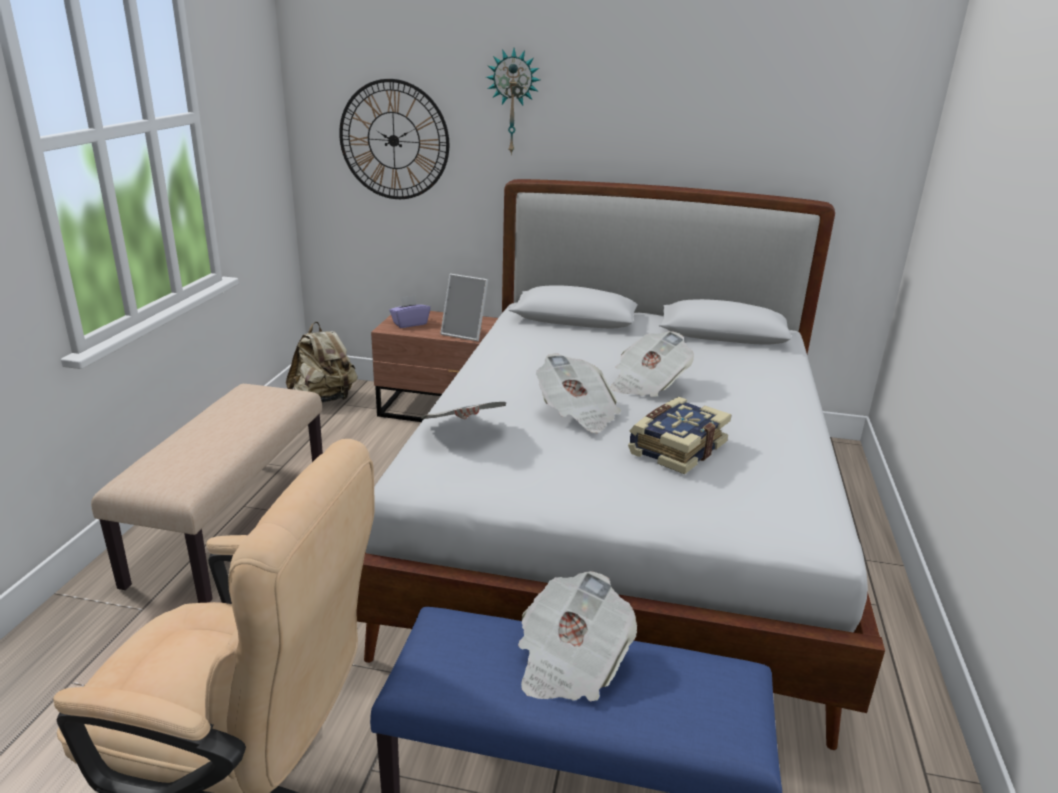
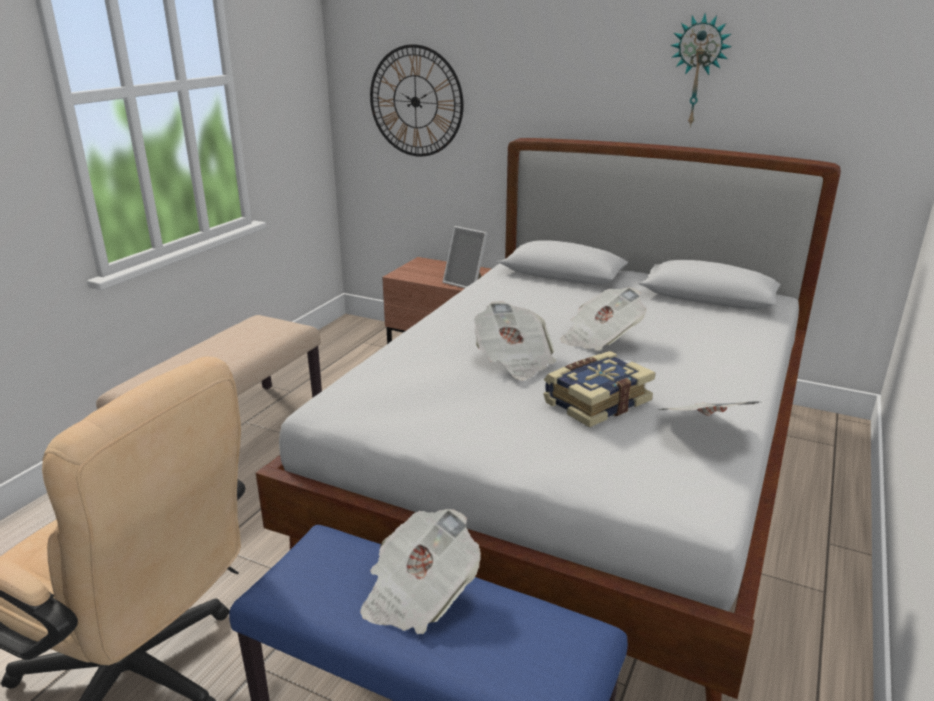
camera: 15 degrees right, 0 degrees up
(324, 399) = (348, 336): beige backpack -> none
(410, 323) = (420, 271): purple tissue box -> none
(463, 432) = (397, 369): newspaper -> newspaper (702, 429)
(513, 102) = (521, 63): wall clock -> wall clock (698, 71)

